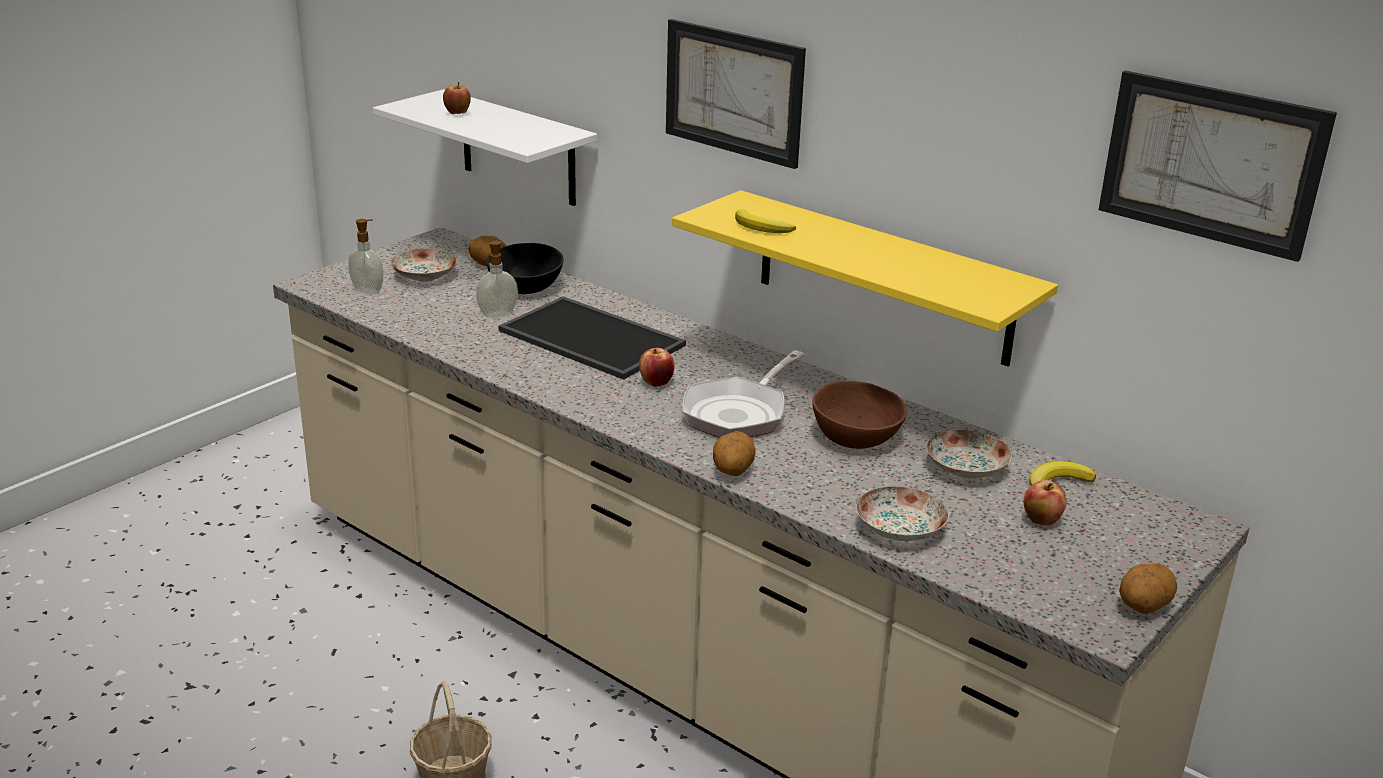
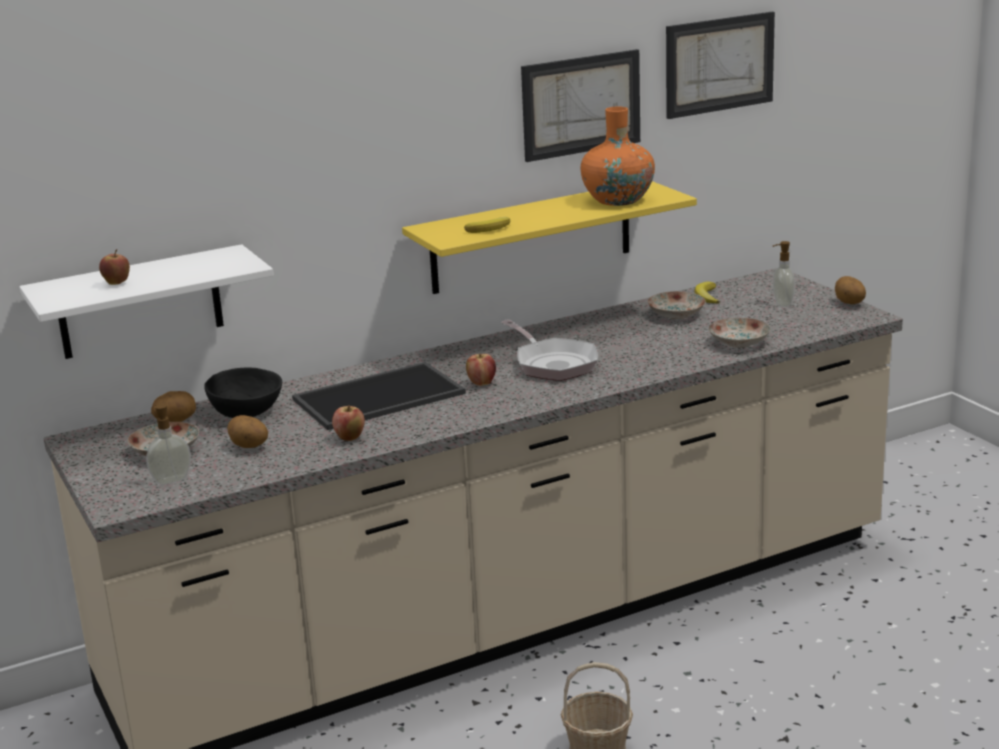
camera: 65 degrees left, 5 degrees down
(497, 314) = (291, 427): soap dispenser -> soap dispenser (782, 304)
(732, 471) = (636, 376): potato -> potato (249, 447)
(734, 92) = (385, 148): picture -> picture (581, 104)
(854, 437) = (614, 336): brown bowl -> none
(940, 276) = (618, 200): none -> orange vase
(1041, 520) = (749, 308): apple -> apple (349, 438)

